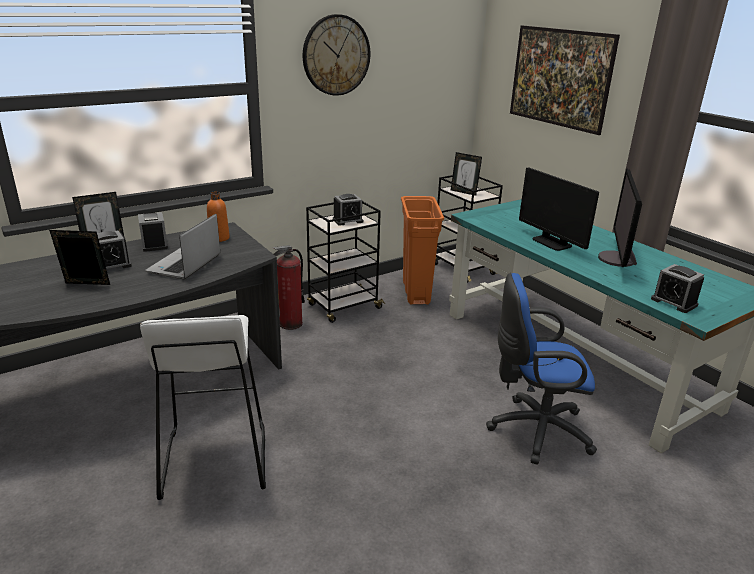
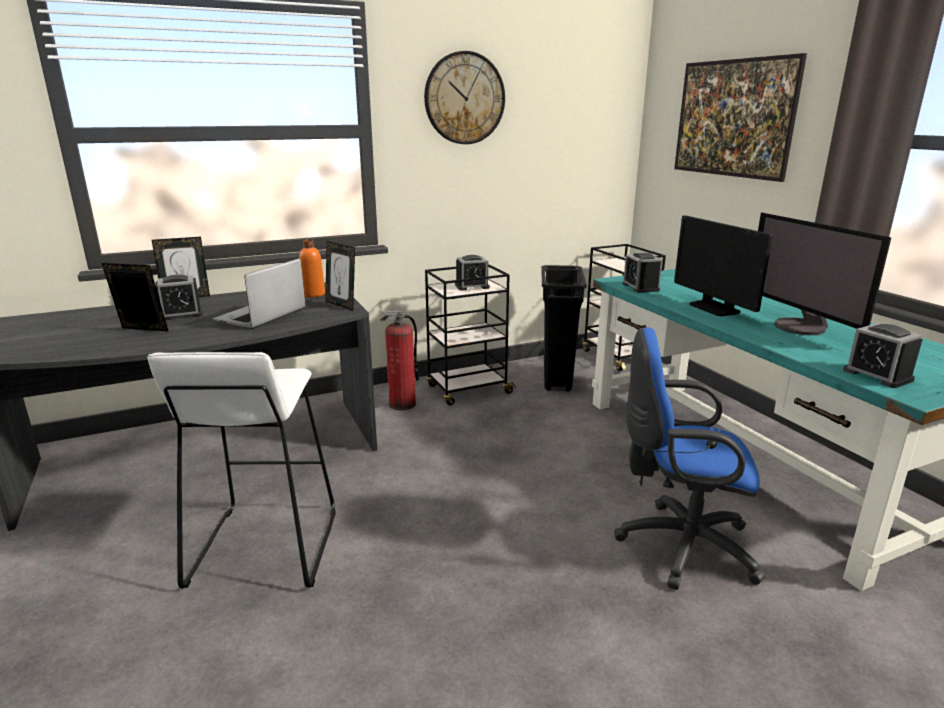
camera: 10 degrees right, 5 degrees down
(154, 244) = (240, 297): alarm clock -> alarm clock (640, 287)
(416, 293) = (557, 379): orange trash can -> black trash can
(464, 192) = (619, 264): picture frame -> picture frame (342, 305)
(617, 259) = (801, 327): monitor -> monitor turned 45 degrees counterclockwise

